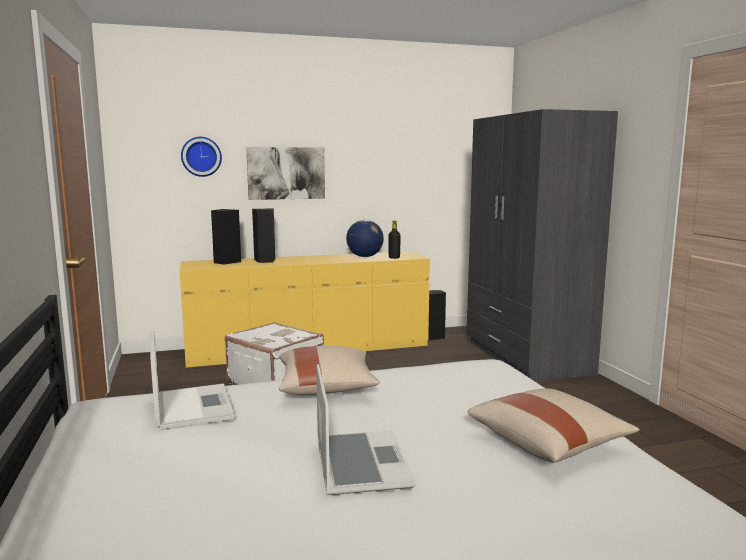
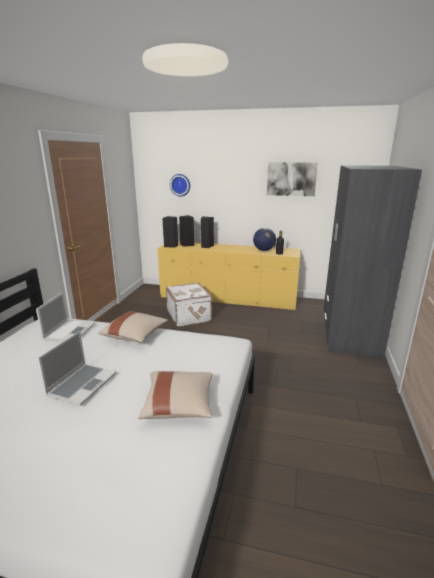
camera: 30 degrees right, 10 degrees up
(286, 173) = (226, 195): picture -> picture (291, 179)
(434, 337) = (306, 305): black speaker -> black speaker (171, 246)

